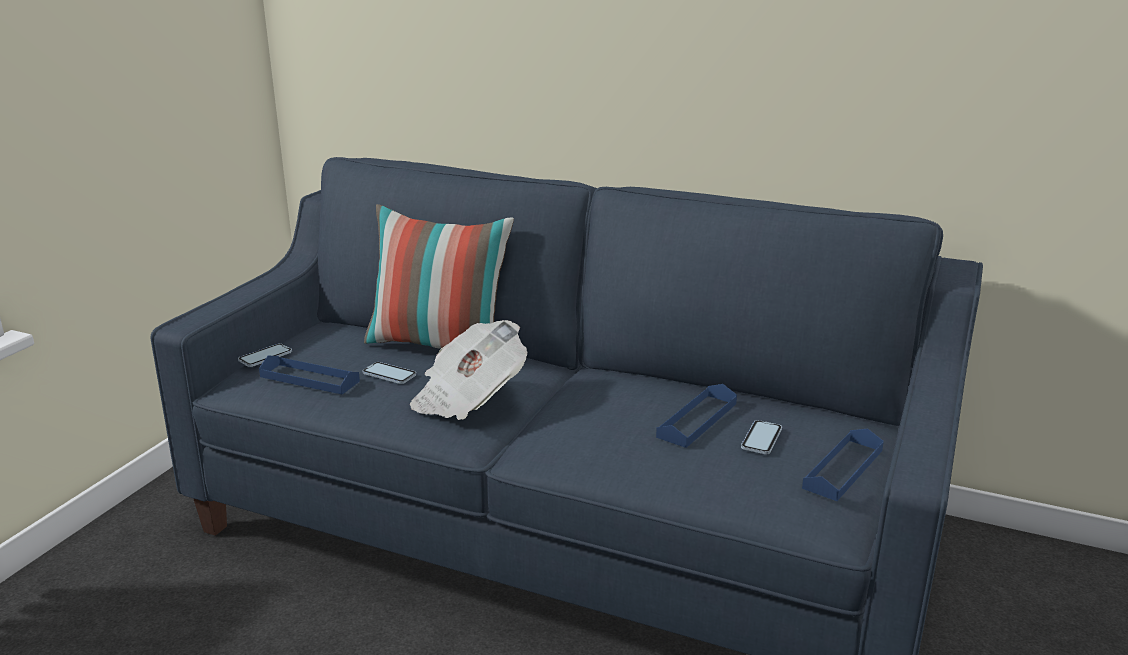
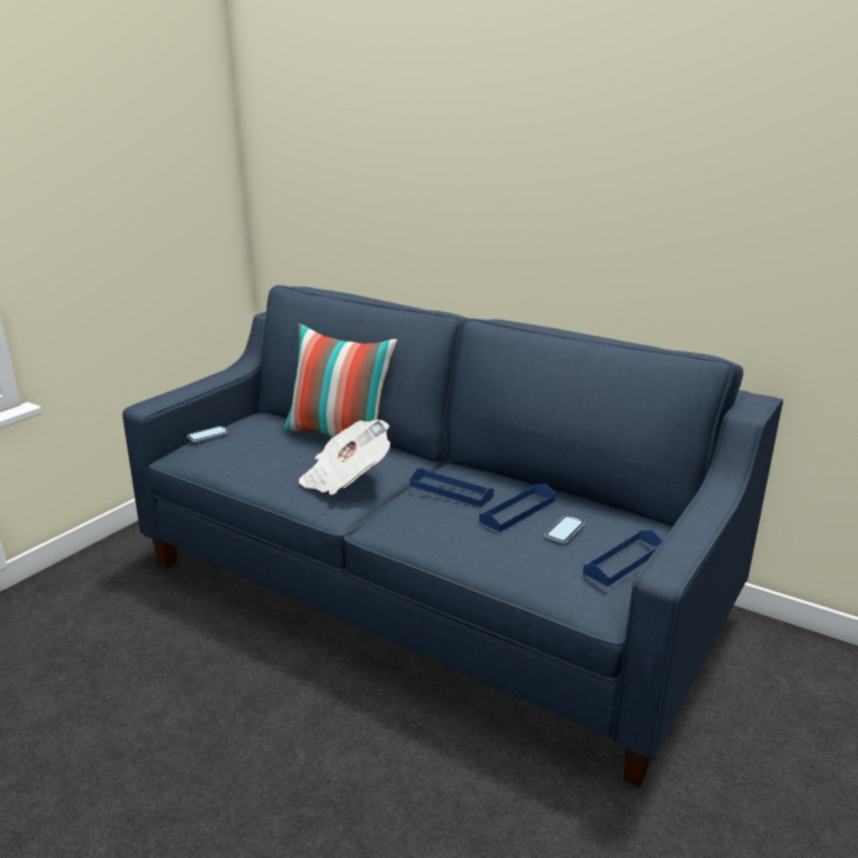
camera: 10 degrees right, 0 degrees up
(309, 379) = (233, 454): blue tray -> blue tray (451, 491)
(389, 374) = (292, 456): phone -> none

